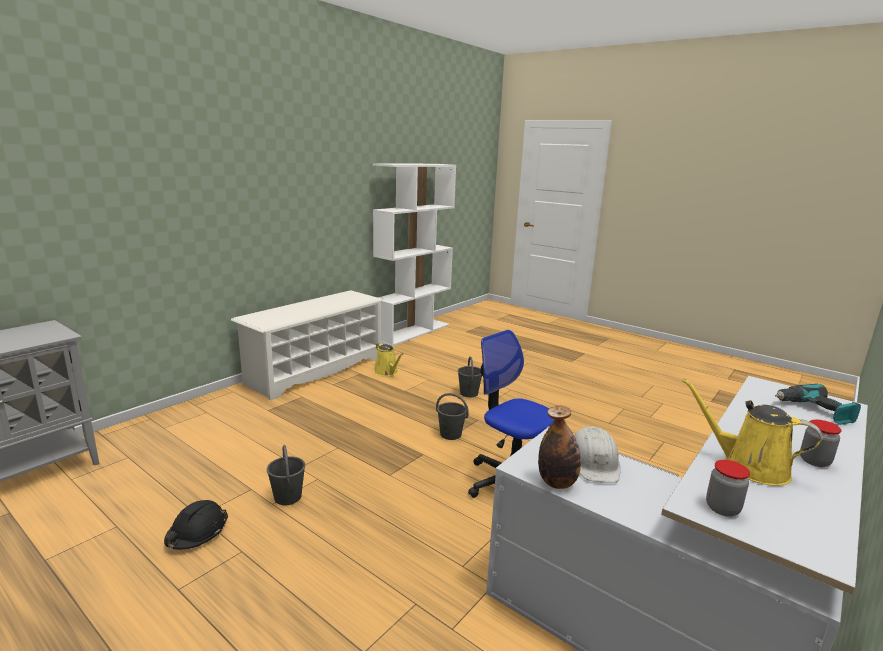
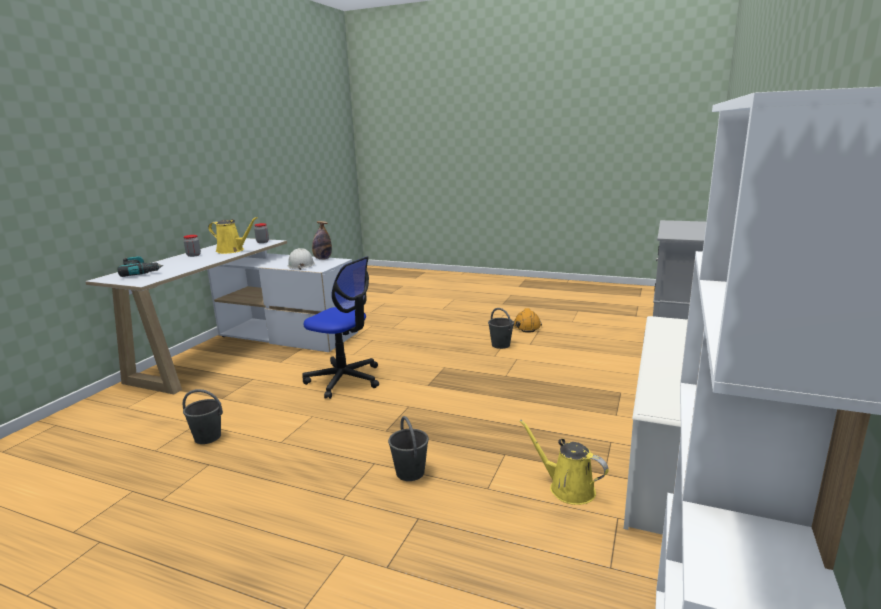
camera: 165 degrees right, 0 degrees up
(196, 533) = (526, 326): black hard hat -> orange hard hat
(451, 434) = (410, 407): grey bucket -> grey bucket (207, 437)

